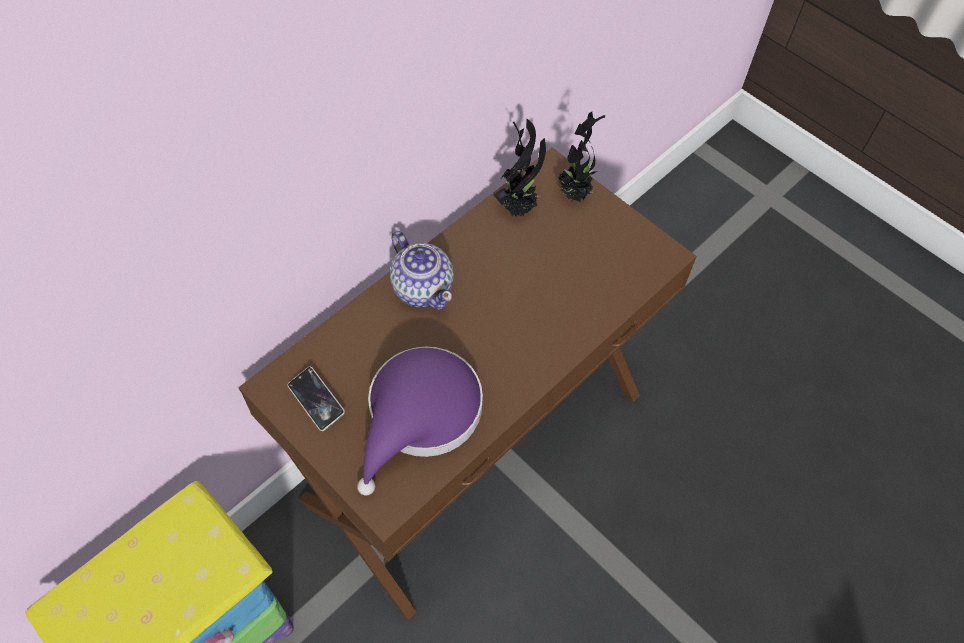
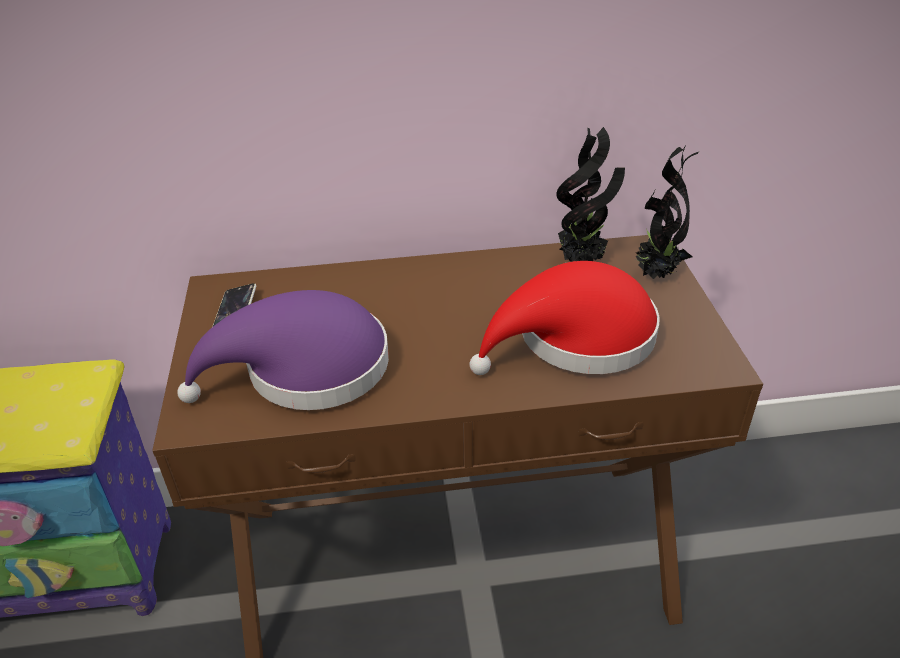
camera: 40 degrees right, 20 degrees down
(423, 287) = (421, 279): teapot -> none
(569, 282) = (576, 338): none -> red hat

